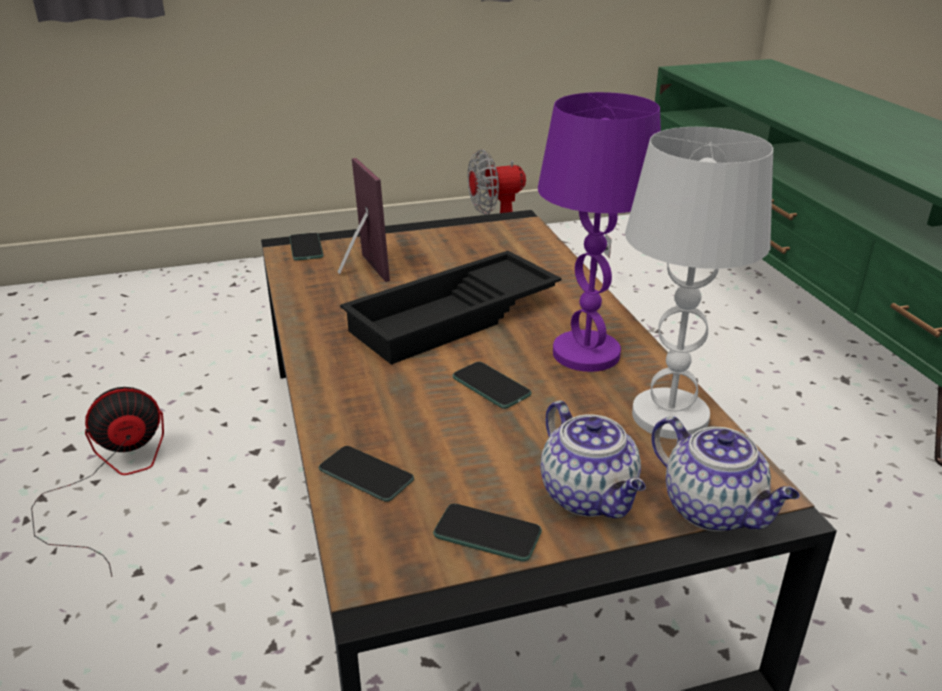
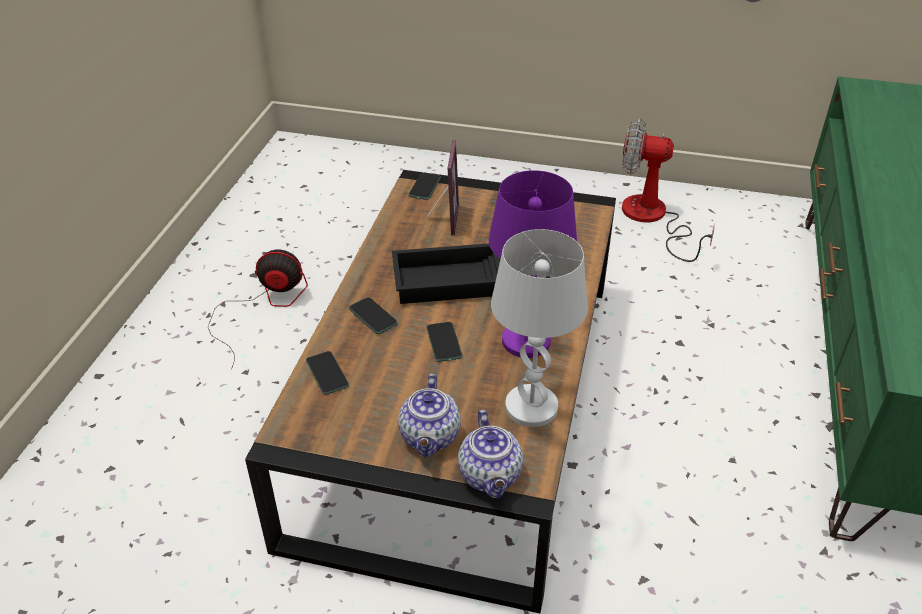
camera: 30 degrees right, 10 degrees up
(487, 534) = (357, 435): phone -> phone (373, 316)

